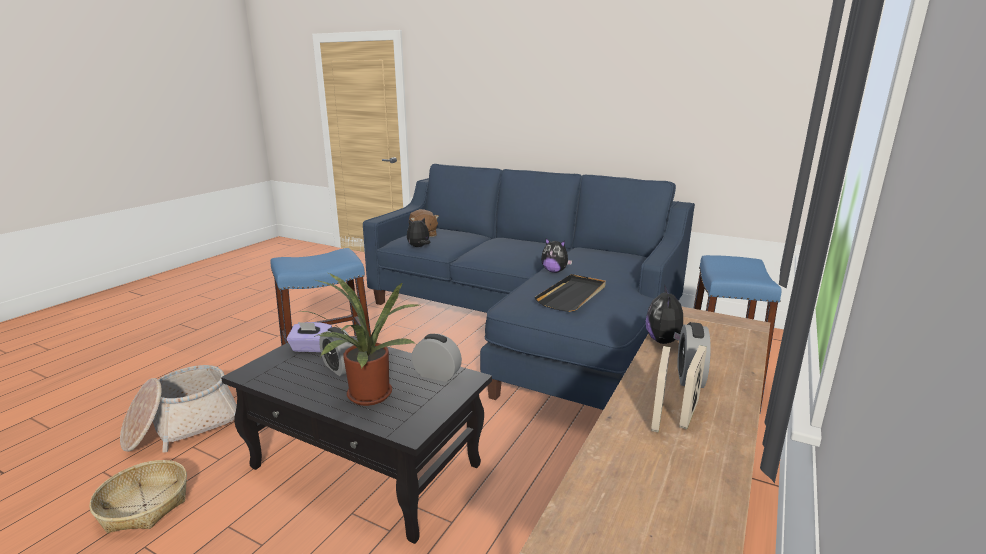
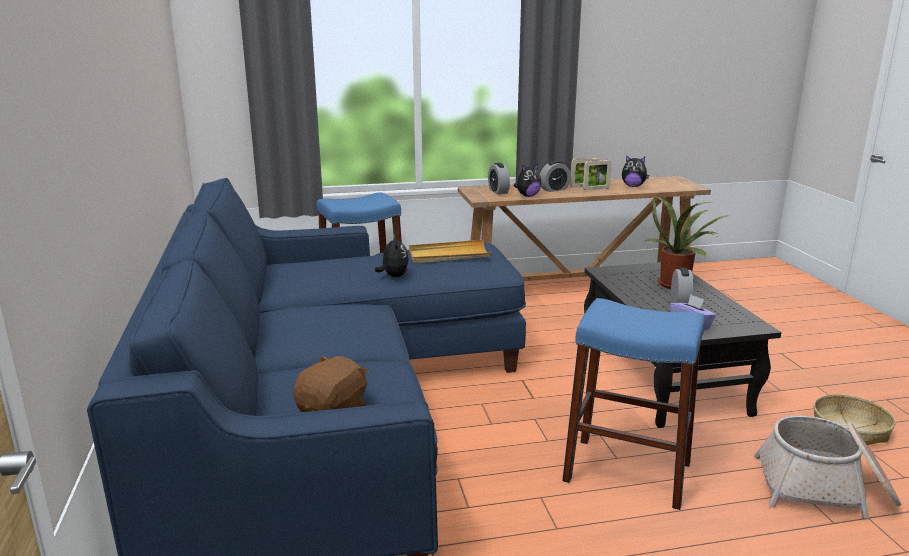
camera: 130 degrees left, 0 degrees up
(419, 247) = (400, 386): plush toy -> plush toy (633, 186)
(437, 375) = (617, 278): alarm clock -> alarm clock (498, 191)
(572, 295) = (449, 255): black tray -> beige tray

